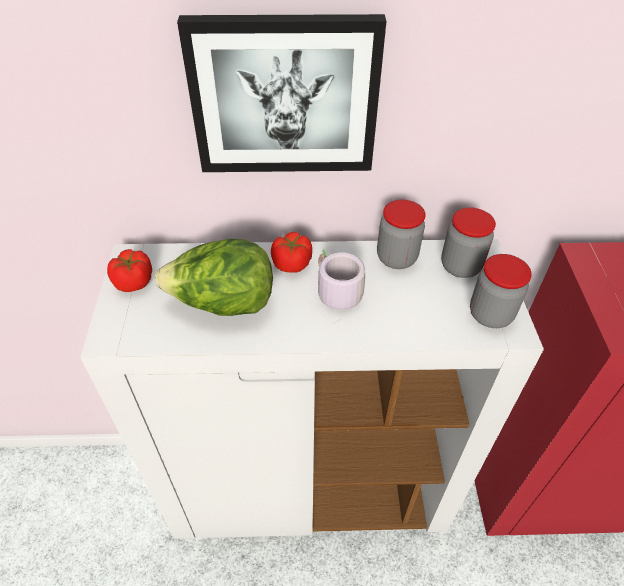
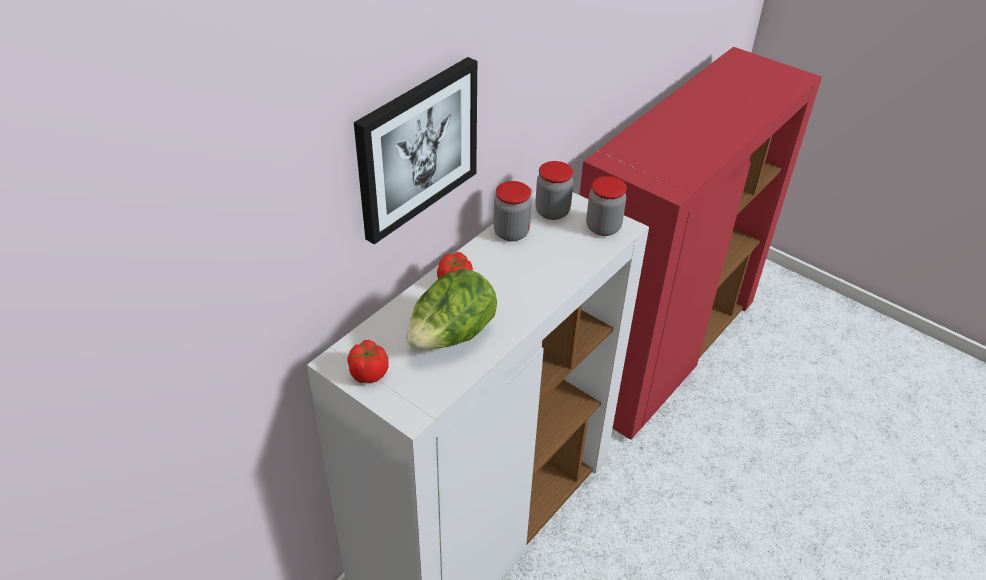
camera: 50 degrees left, 5 degrees down
(334, 293) = (506, 279): grey mug -> none

